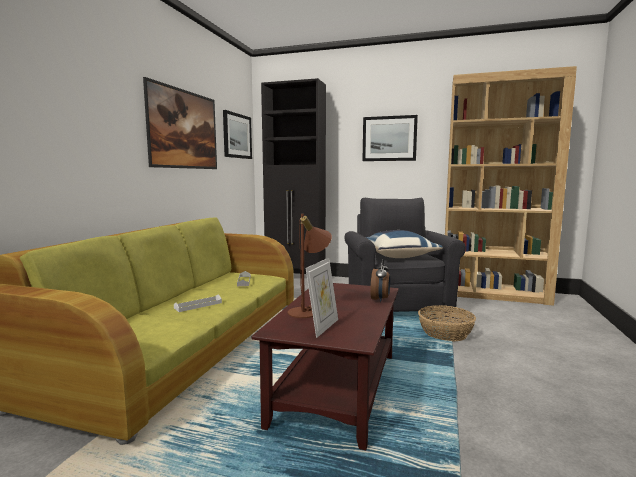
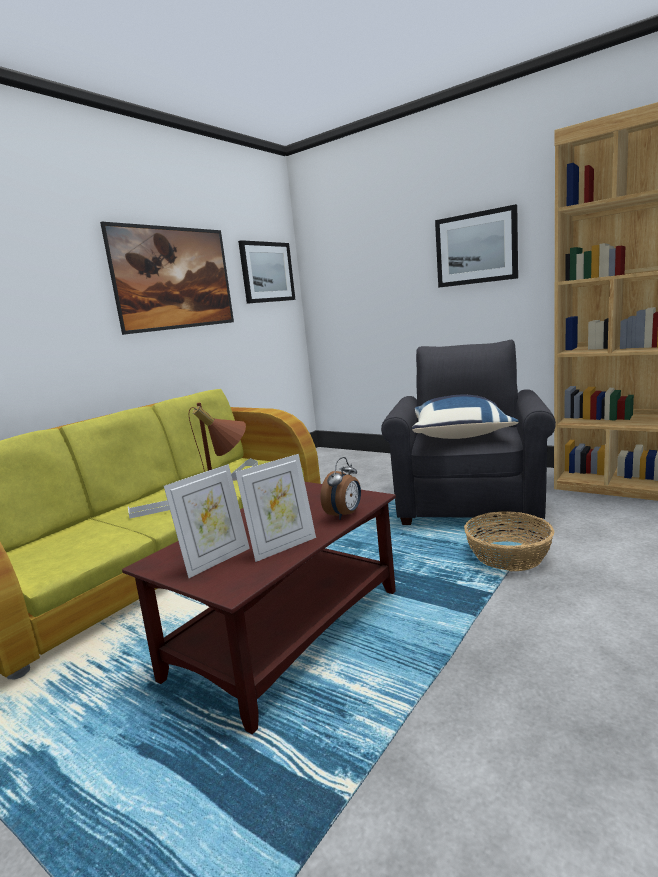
camera: 20 degrees right, 5 degrees up
(296, 277) = (359, 457): black cabinet -> none
(361, 317) = (283, 547): none -> picture frame

